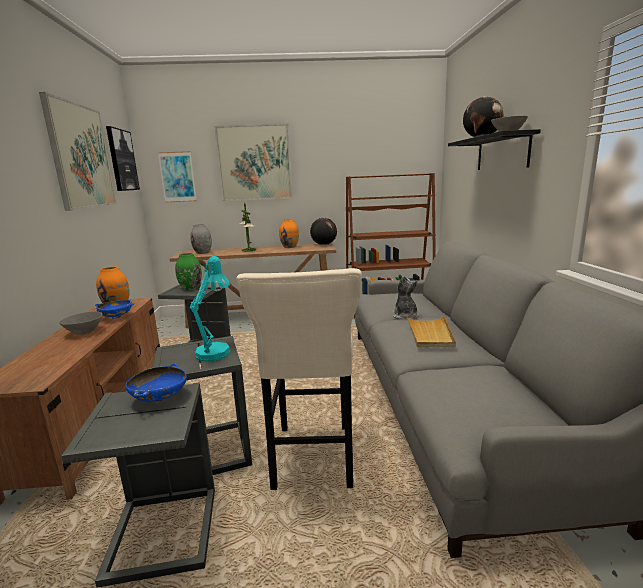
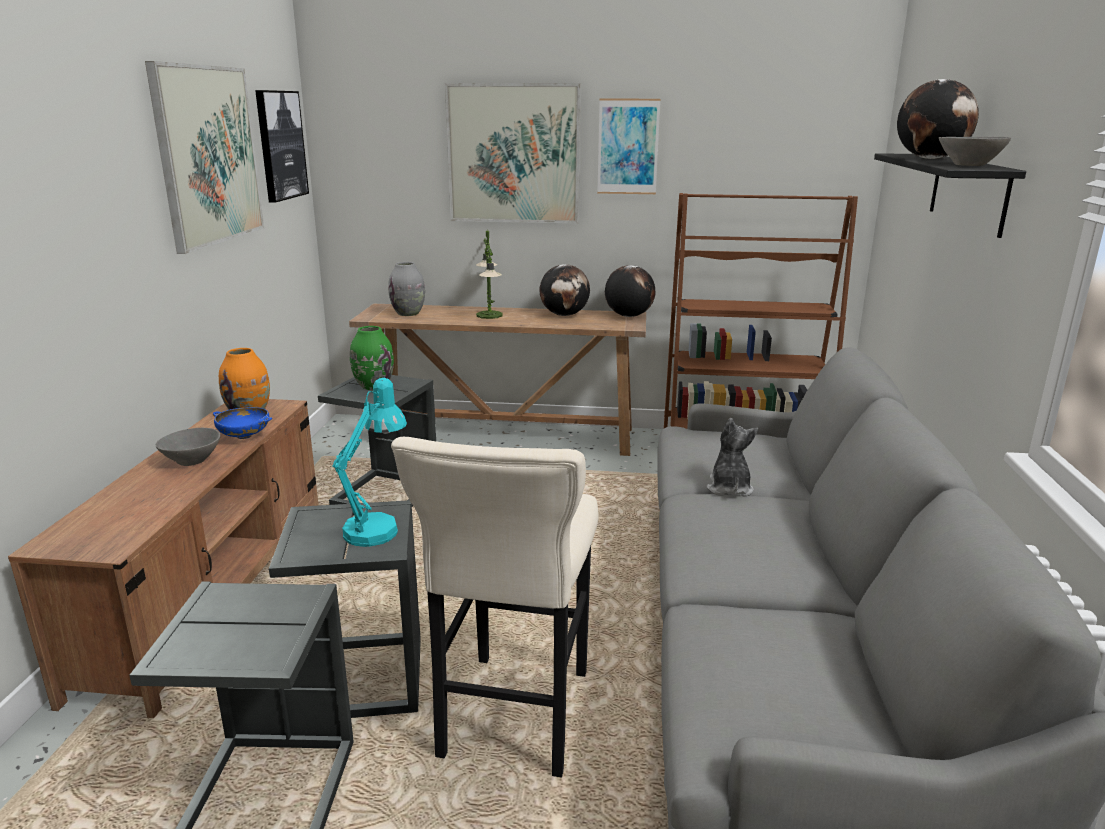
camera: 10 degrees right, 5 degrees up
(160, 398) = (274, 603): blue bowl -> none
(177, 177) = (375, 172): picture -> picture (628, 147)
(290, 247) = (564, 315): orange vase -> globe
(429, 333) = (751, 535): beige tray -> none

